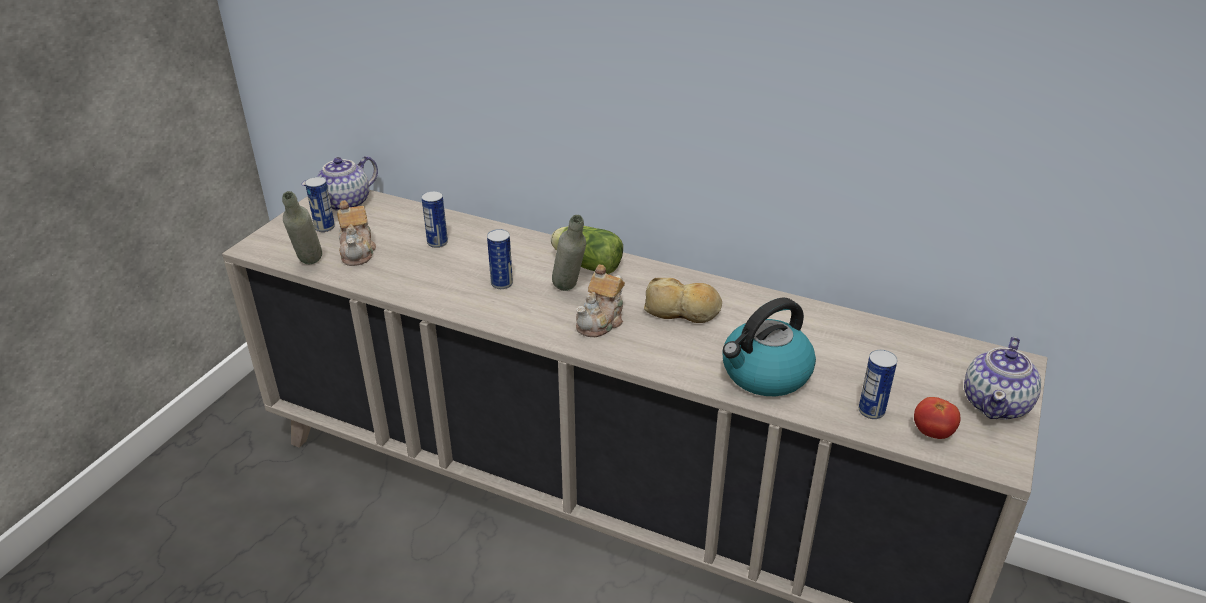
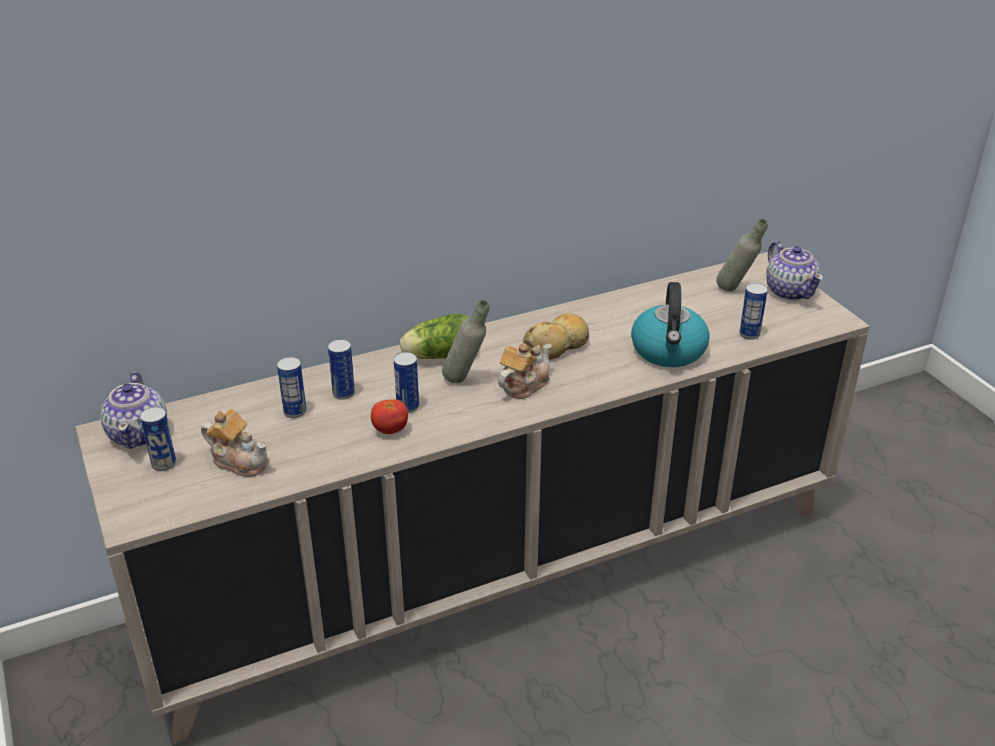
camera: 50 degrees left, 0 degrees up
(309, 266) = (221, 499): grey bottle -> grey bottle (736, 291)
(483, 250) = (344, 393): none -> can
(601, 321) = (523, 385): teapot -> teapot turned 120 degrees counterclockwise
(932, 433) = (791, 326): tomato -> tomato (390, 430)

